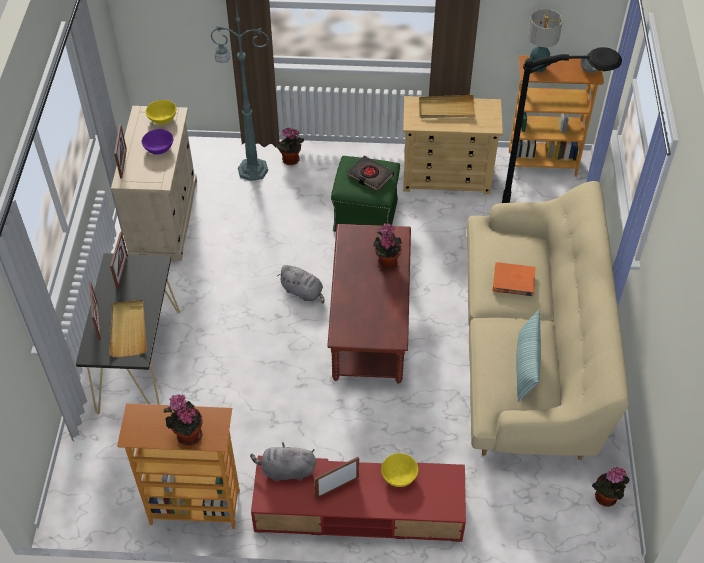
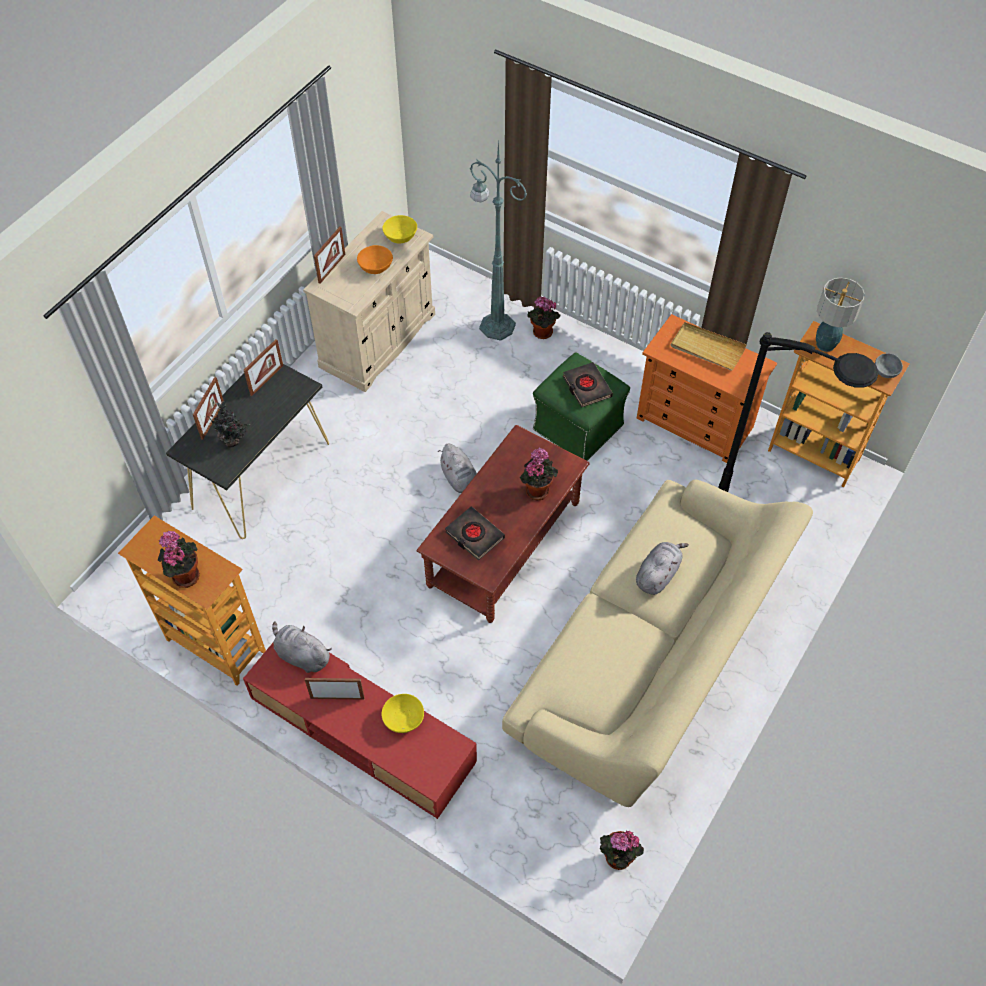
camera: 30 degrees right, 5 degrees up
(128, 329) = (234, 441): beige tray -> potted plant
(158, 148) = (375, 267): purple bowl -> orange bowl
(364, 315) = (474, 535): none -> black book
(447, 176) = (695, 423): beige dresser -> orange dresser
(513, 281) = (658, 574): orange book -> grey plush toy
(525, 367) = (603, 674): pillow -> none

